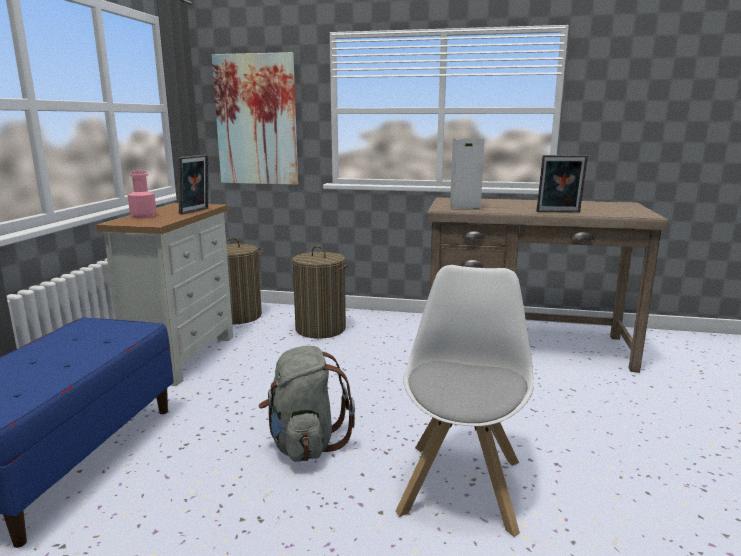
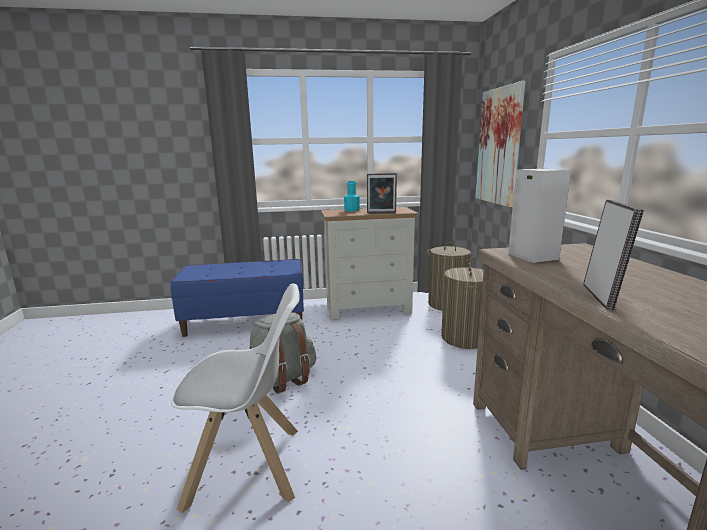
camera: 70 degrees right, 0 degrees up
(143, 216) = (351, 210): pink bottle -> turquoise bottle
(558, 212) = (602, 297): picture frame -> picture frame turned 150 degrees counterclockwise

